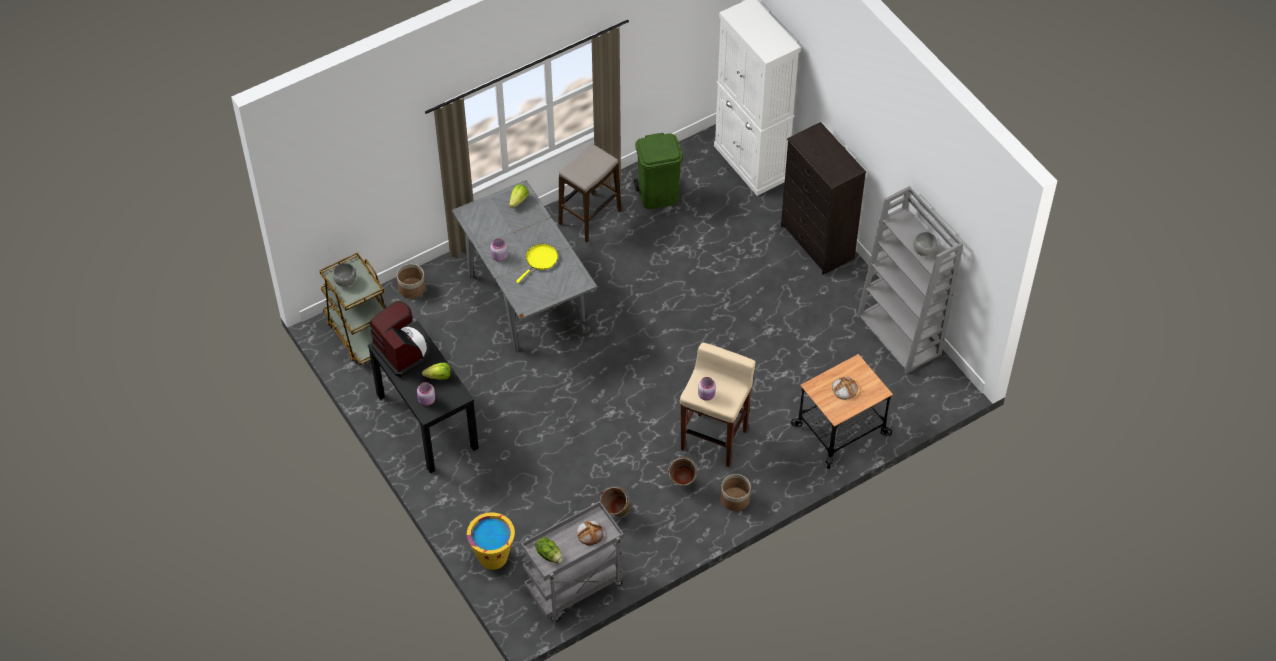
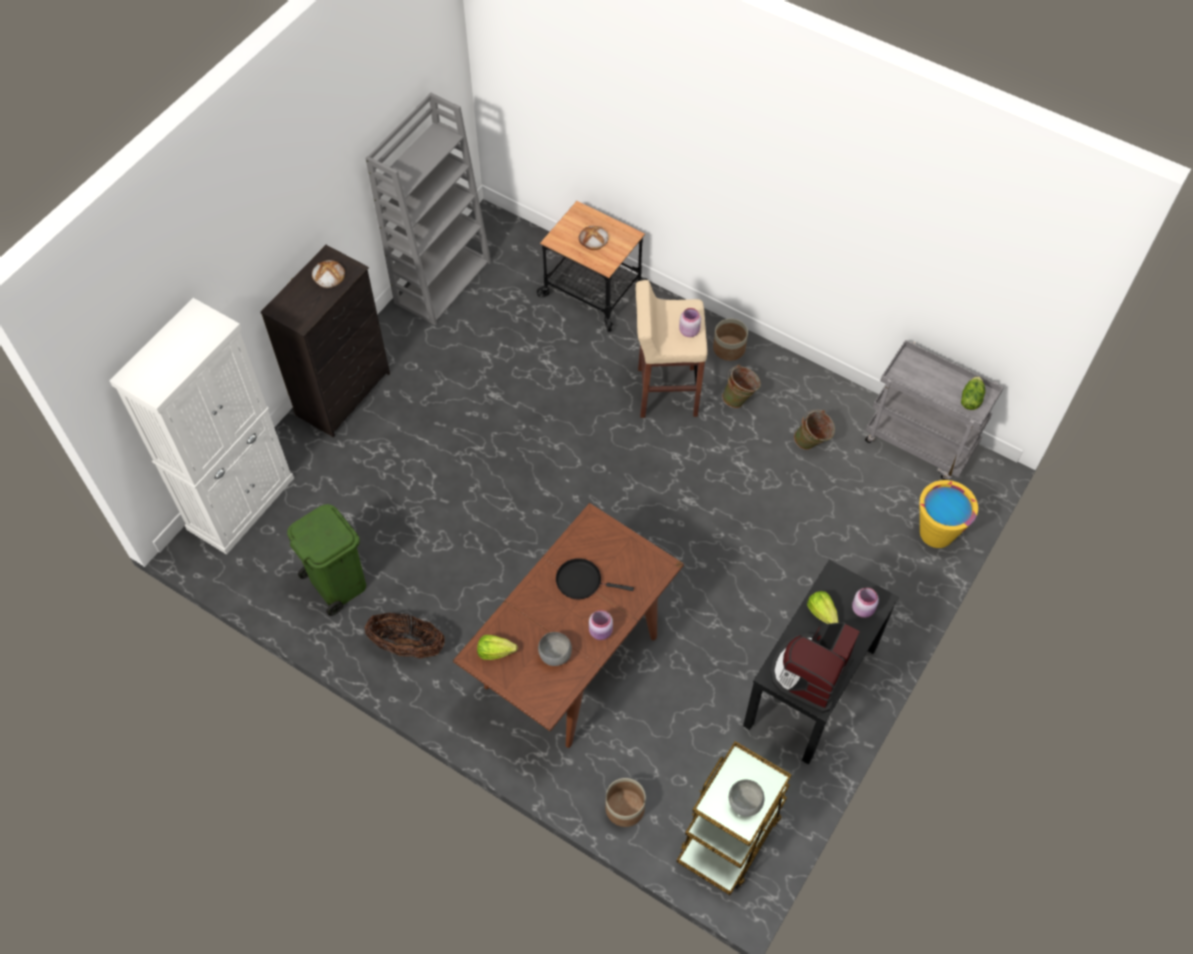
camera: 115 degrees left, 5 degrees up
(527, 298) = (572, 660): grey dining table -> brown dining table
(540, 260) = (582, 581): yellow frying pan -> black frying pan
(589, 217) = (407, 646): stool -> basket
(590, 533) = (920, 374): bread -> bread (328, 275)
(924, 250) = (431, 151): grey bowl -> grey bowl (554, 655)

